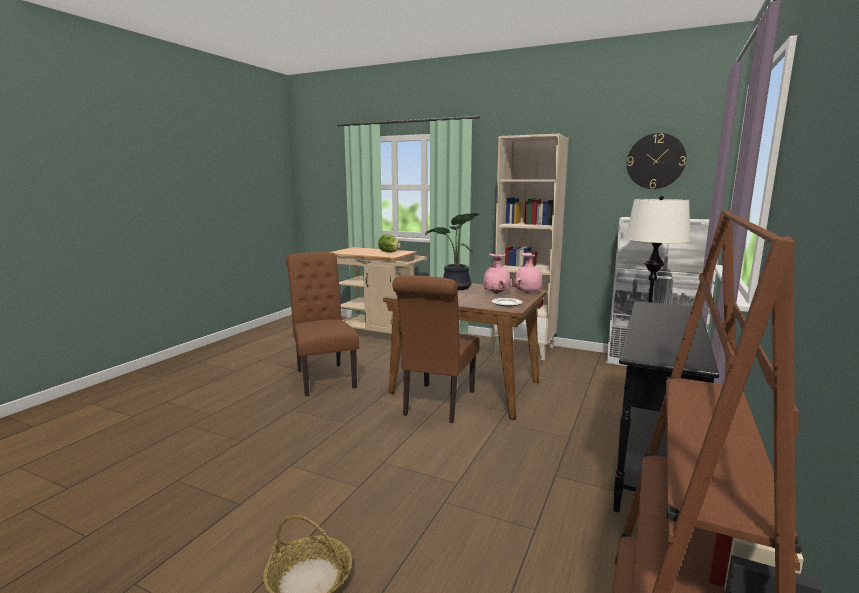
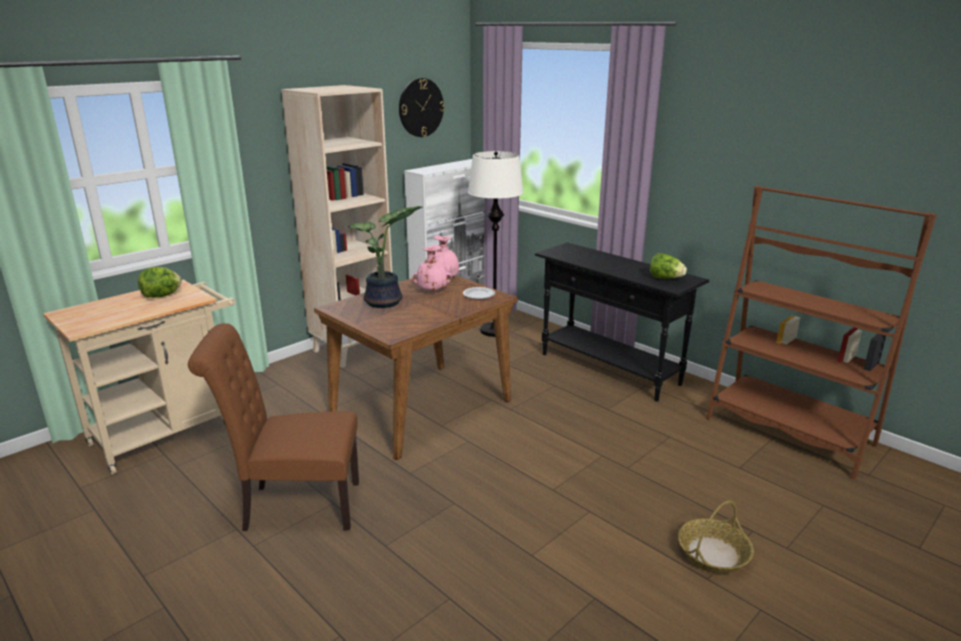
camera: 70 degrees left, 10 degrees up
(437, 405) = (450, 434): brown chair -> none
(665, 350) = (665, 278): none -> lettuce

